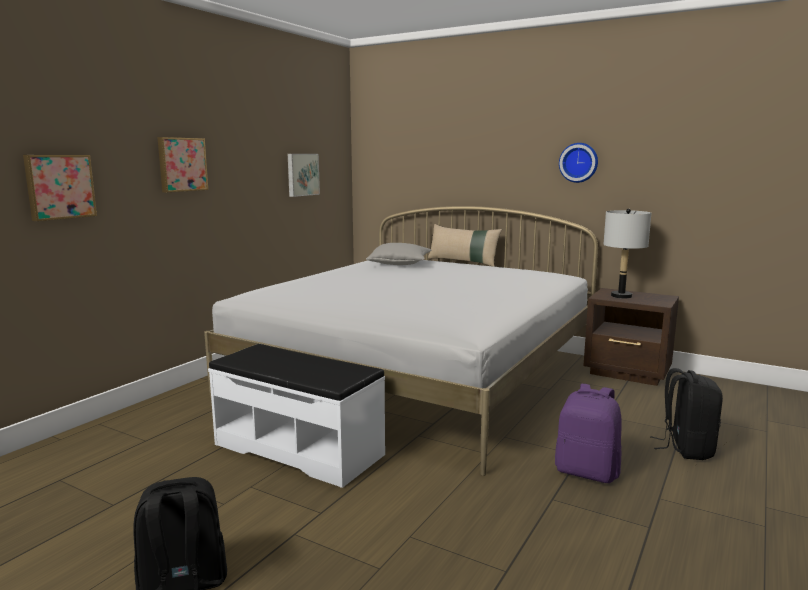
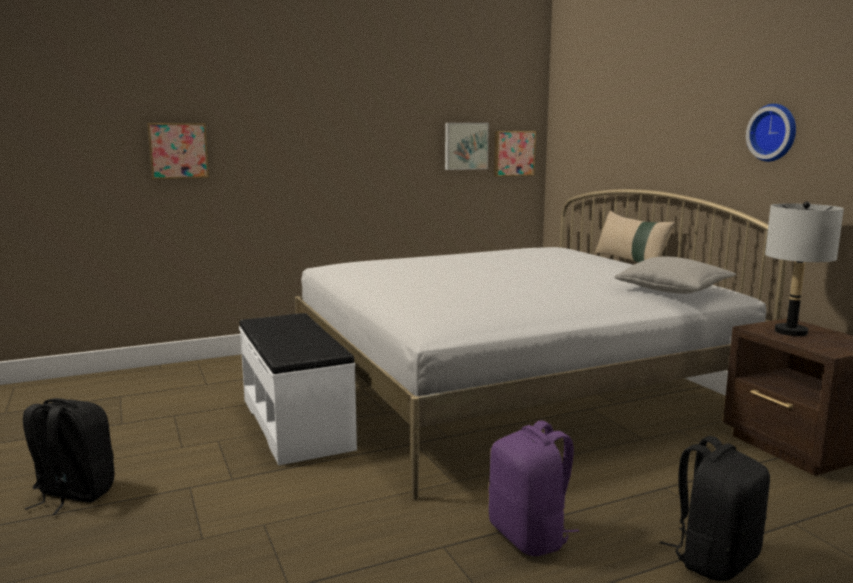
camera: 35 degrees right, 0 degrees up
(181, 164) = (306, 133): picture -> picture (513, 153)
(399, 263) = (543, 254): grey pillow -> grey pillow (673, 290)

